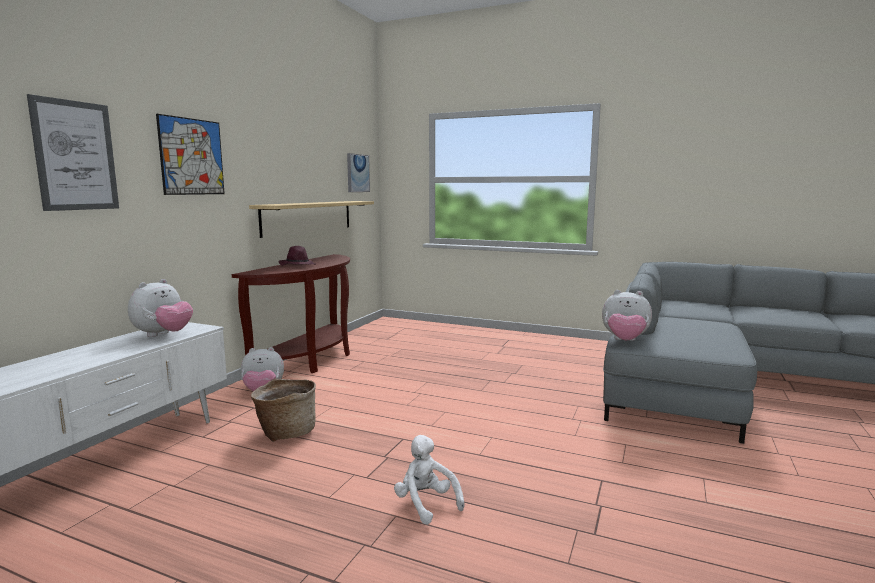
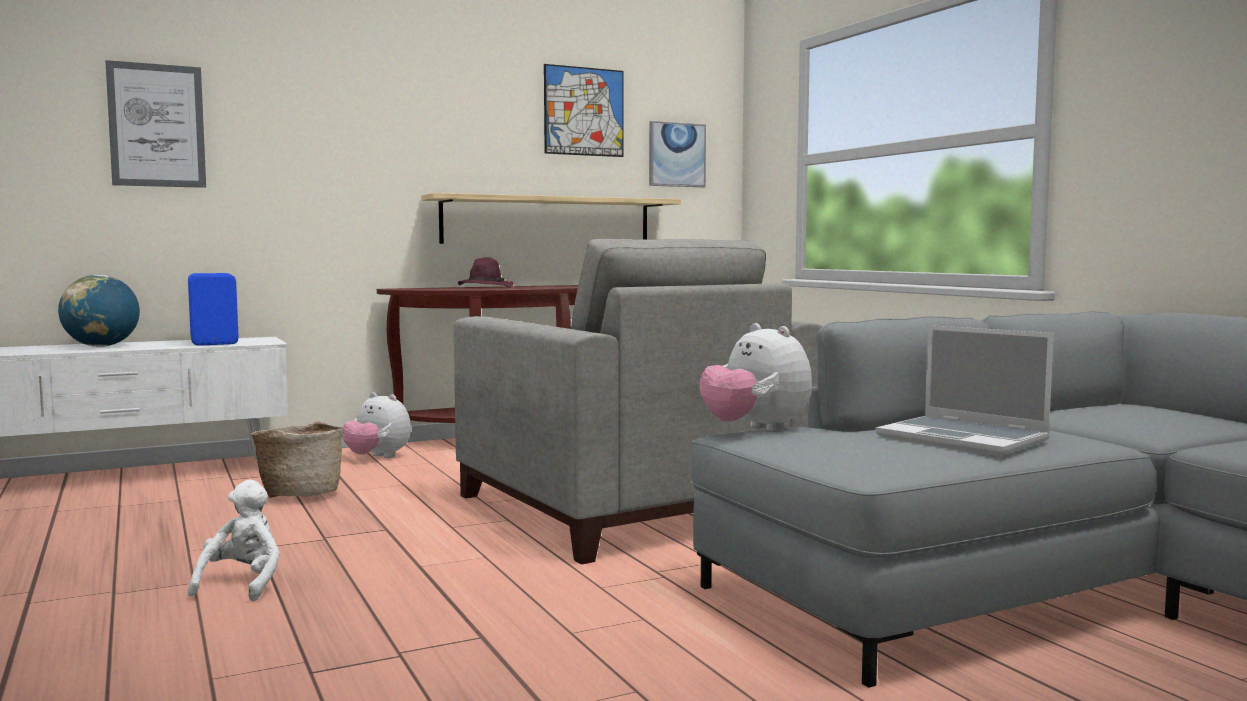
camera: 40 degrees right, 5 degrees down
(77, 358) = (101, 346): none -> globe
(163, 335) = (216, 342): plush toy -> blue speaker
(192, 156) = (323, 127): picture -> picture (584, 111)
(474, 386) = (626, 506): none -> grey armchair
(701, 331) = (964, 439): none -> laptop

